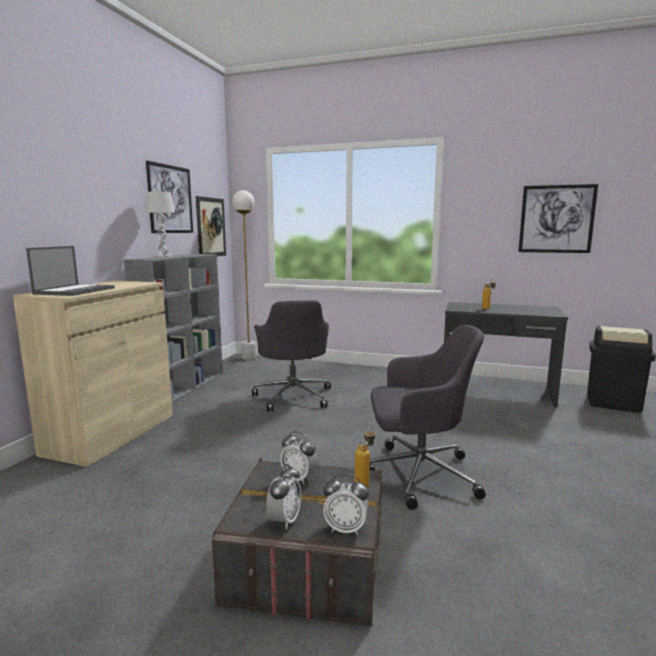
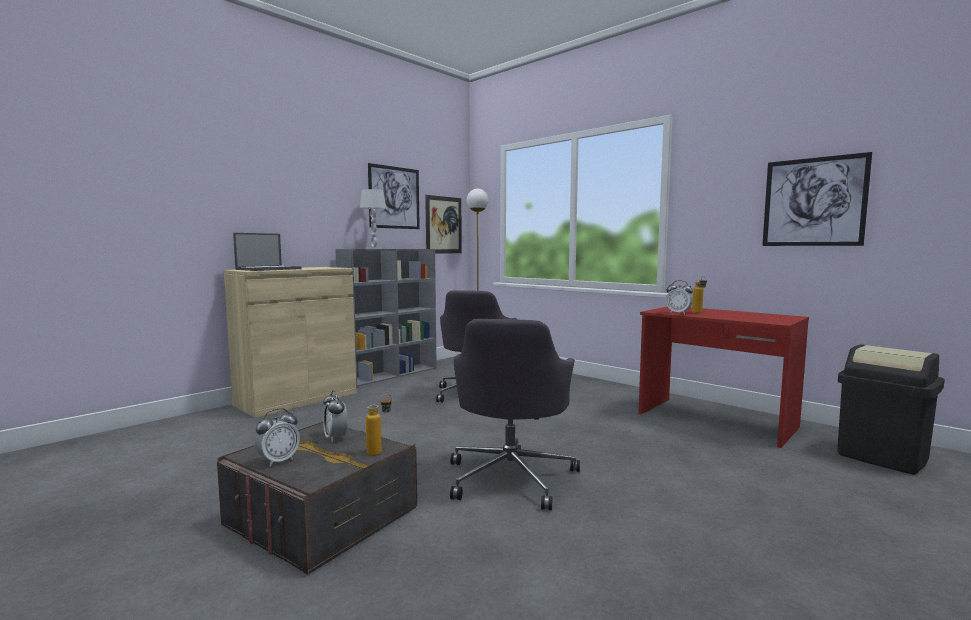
camera: 25 degrees right, 5 degrees down
(345, 529) = (312, 476): alarm clock -> alarm clock (678, 313)
(418, 474) = (511, 477): grey office chair -> grey office chair turned 75 degrees clockwise
(496, 392) = (715, 420): grey desk -> red desk

